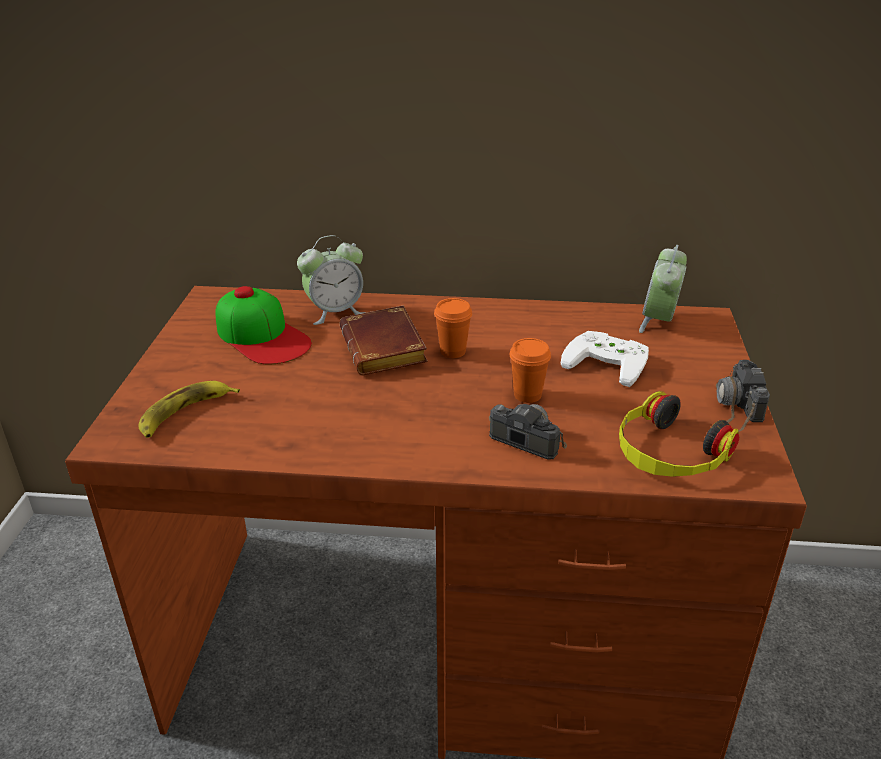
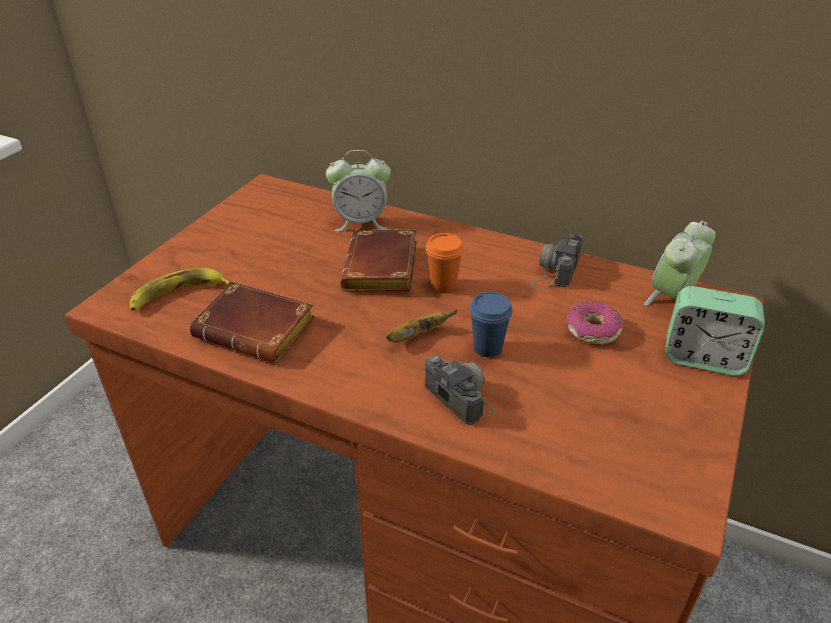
camera: 20 degrees right, 5 degrees up
(262, 336) = (285, 233): cap -> none
(296, 427) = (259, 329): none -> brown book
(457, 399) = (417, 336): none -> banana
(527, 395) = (487, 348): orange cup -> blue cup
(609, 361) = (592, 330): white game controller -> donut
(669, 453) = (596, 450): headphones -> none
(711, 364) = (703, 358): none -> alarm clock
(737, 406) = (704, 415): camera -> camera (555, 271)

